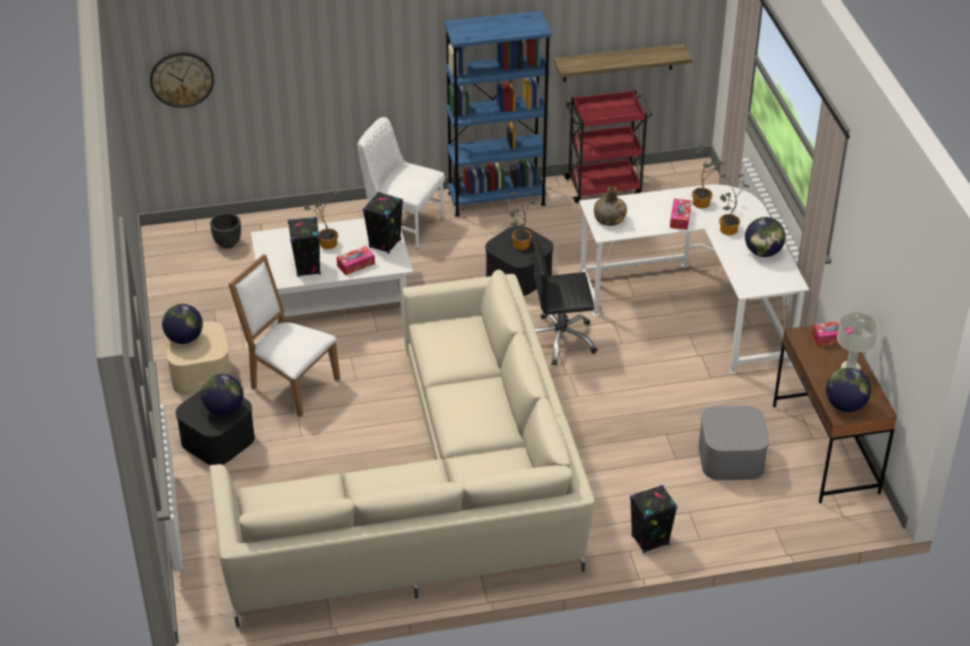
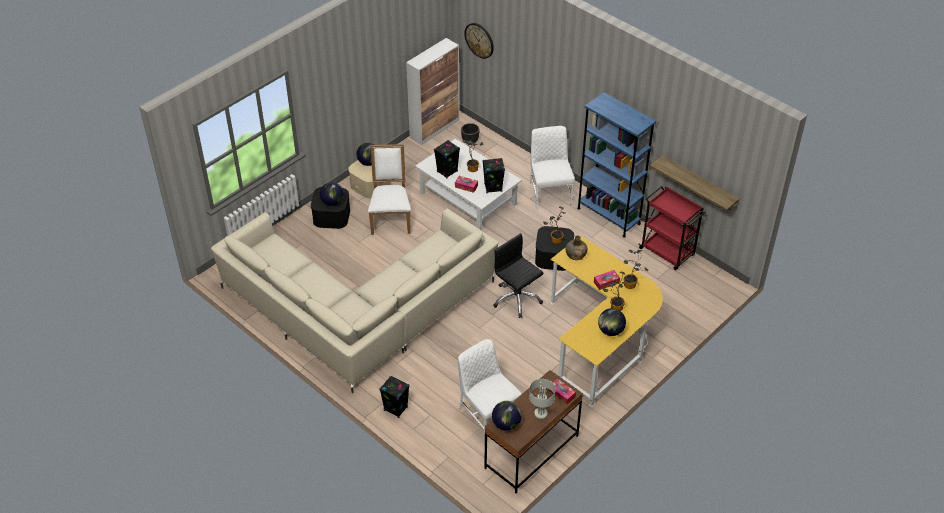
camera: 55 degrees right, 5 degrees up
(162, 261) = (435, 128): none -> cabinet
(696, 305) = (601, 340): white desk -> yellow desk
(730, 457) = (487, 413): grey storage box -> white chair

